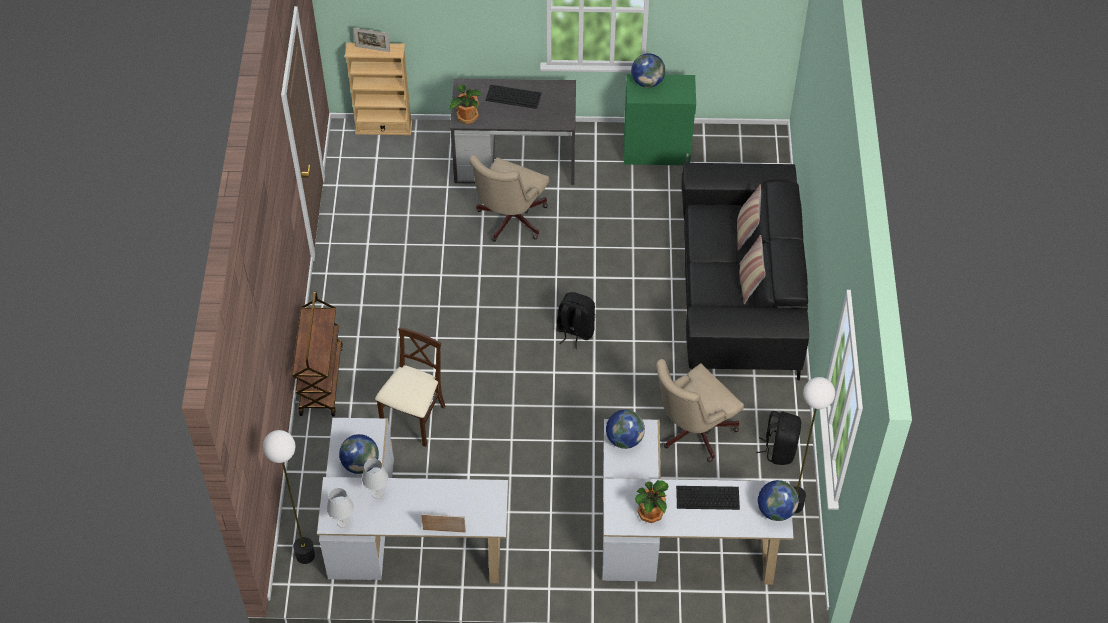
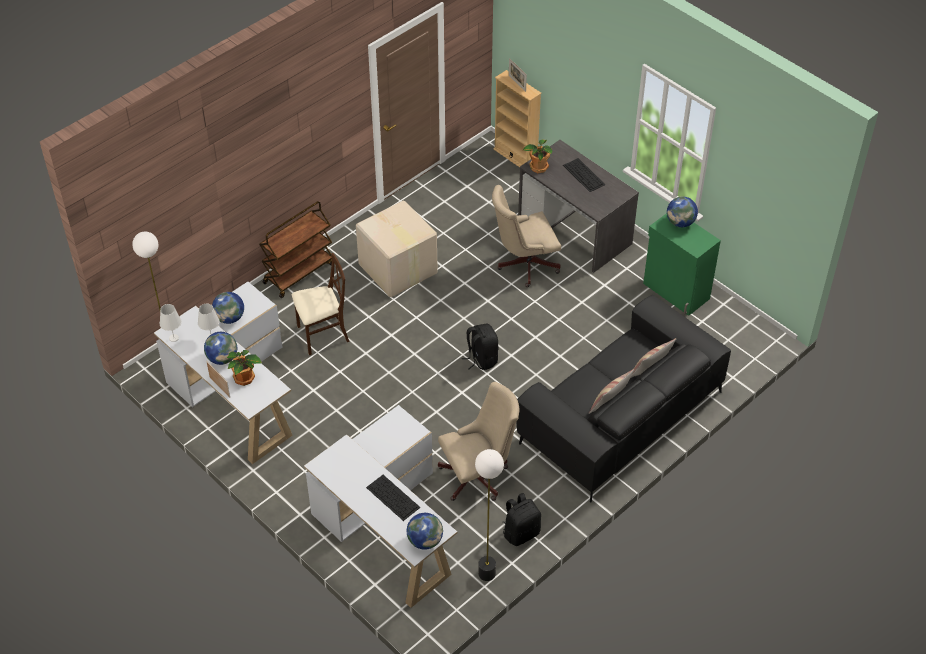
camera: 45 degrees right, 5 degrees down
(407, 308) = (397, 269): none -> cardboard box
(624, 439) = (395, 426): globe -> globe (222, 358)
(651, 513) = (347, 477): potted plant -> potted plant (245, 378)
(692, 431) = (478, 475): beige office chair -> beige office chair turned 150 degrees clockwise

